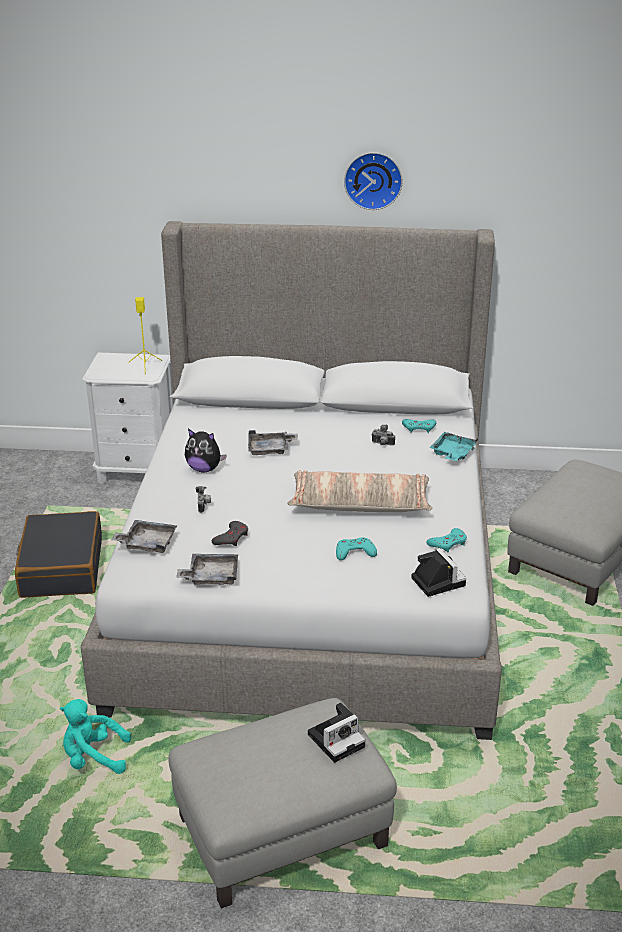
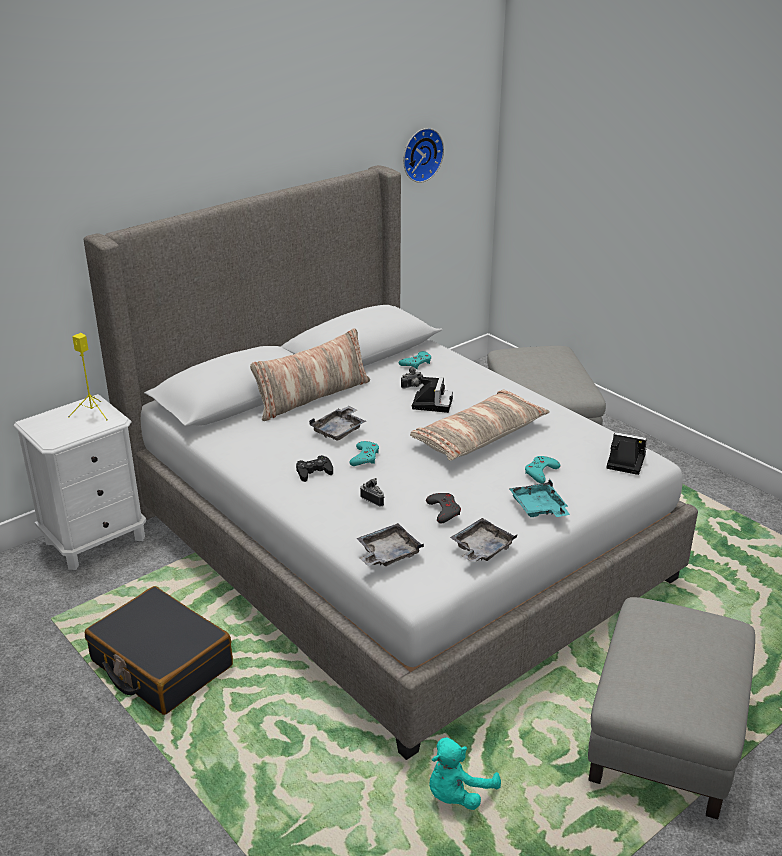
camera: 45 degrees left, 0 degrees up
(204, 469) = (314, 472): plush toy -> black game controller
(298, 418) = (312, 397): none -> pillow
(337, 739) = (691, 621): camera -> camera (432, 403)
(373, 180) = (276, 140): wall clock -> wall clock (420, 154)
(448, 543) = (583, 433): turquoise game controller -> turquoise game controller (365, 457)
(452, 453) = (472, 370): turquoise tray -> turquoise tray (539, 508)

